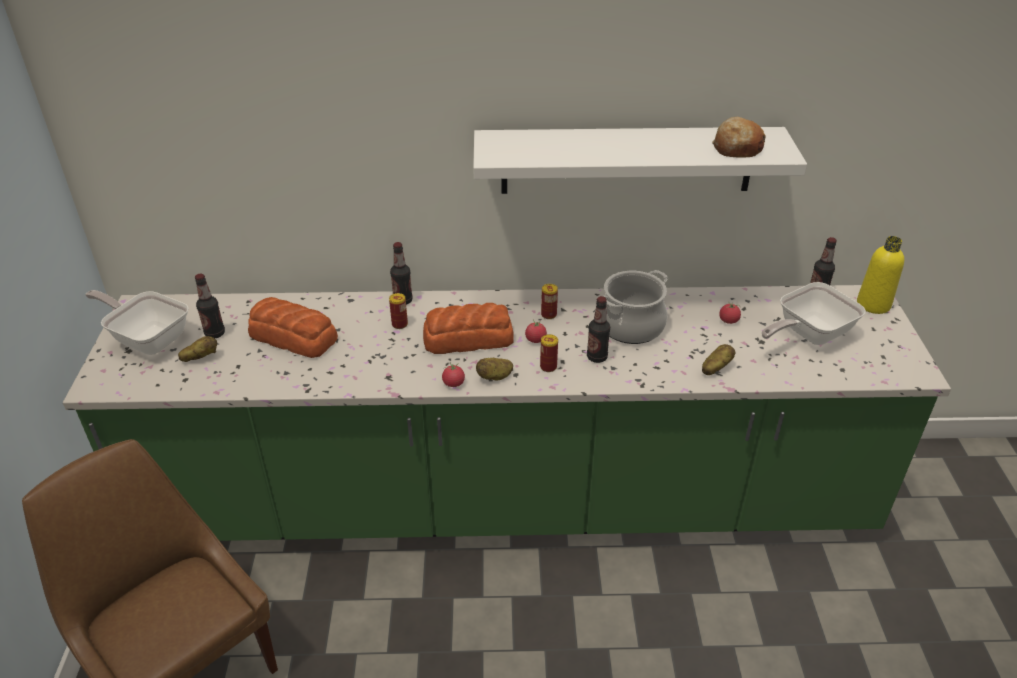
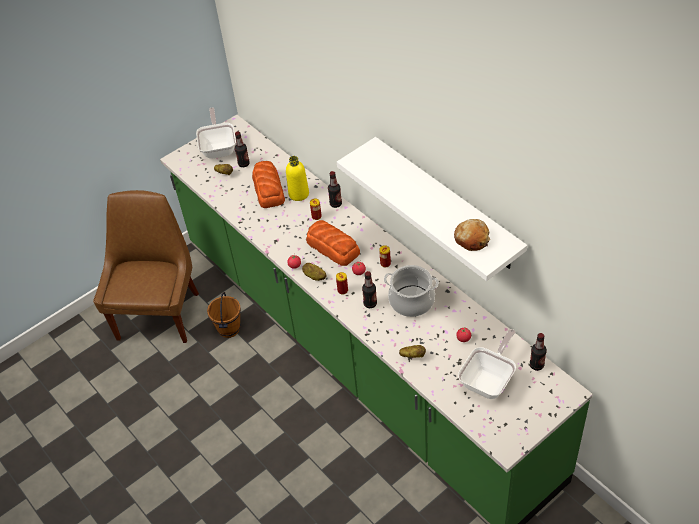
camera: 55 degrees right, 10 degrees up
(318, 604) = (229, 329): none -> brown bucket
(808, 334) = (489, 380): frying pan -> frying pan turned 105 degrees clockwise
(873, 304) = (558, 396): yellow bottle -> yellow bottle (298, 194)

